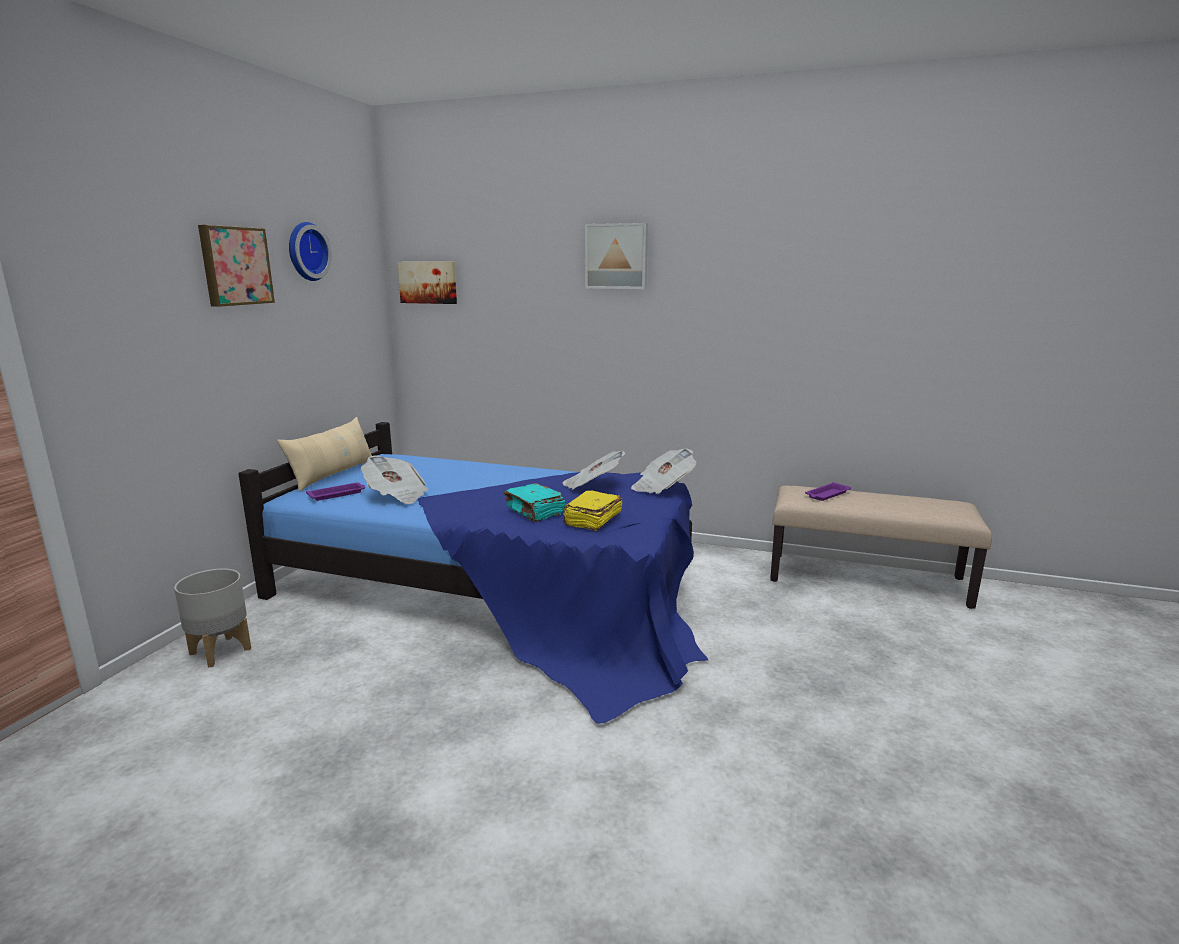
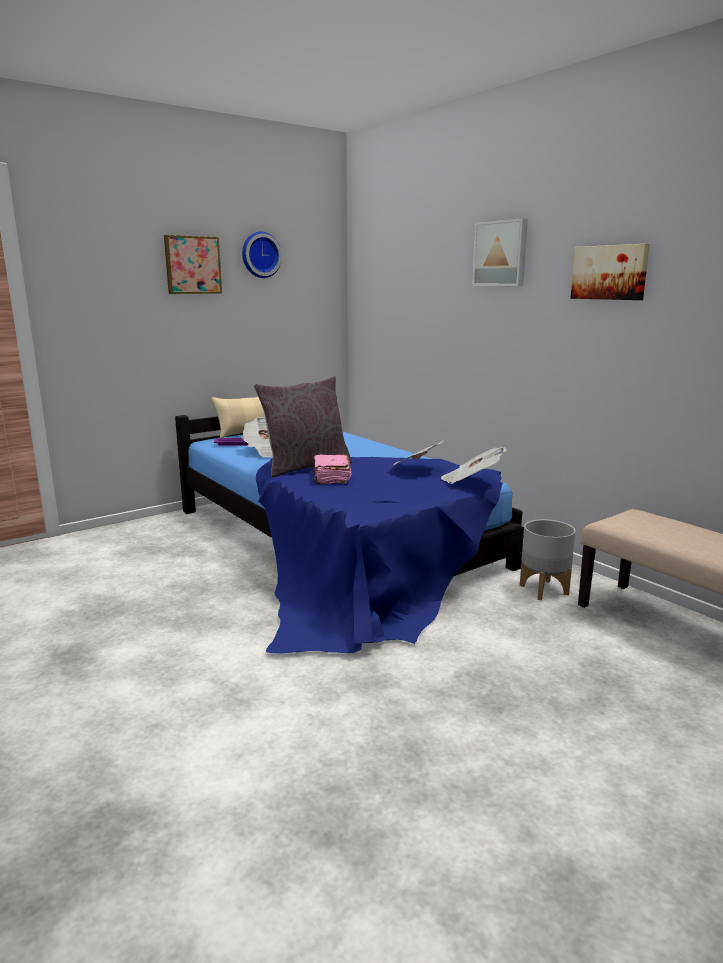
camera: 35 degrees right, 0 degrees up
(220, 651) = (127, 535): grey planter -> grey planter (543, 590)
(428, 282) = (370, 281): picture -> picture (610, 272)
(477, 505) = (305, 466): none -> grey pillow
(535, 512) = (331, 478): turquoise book -> pink book
(592, 520) = (360, 491): yellow book -> none
(827, 495) = (657, 525): purple tray -> none

